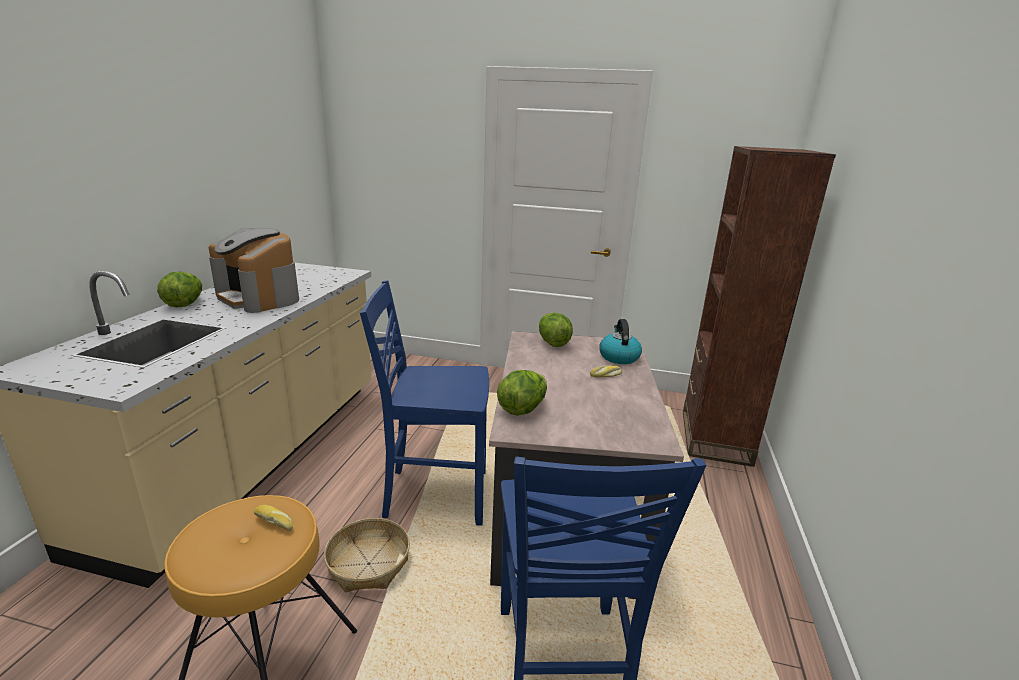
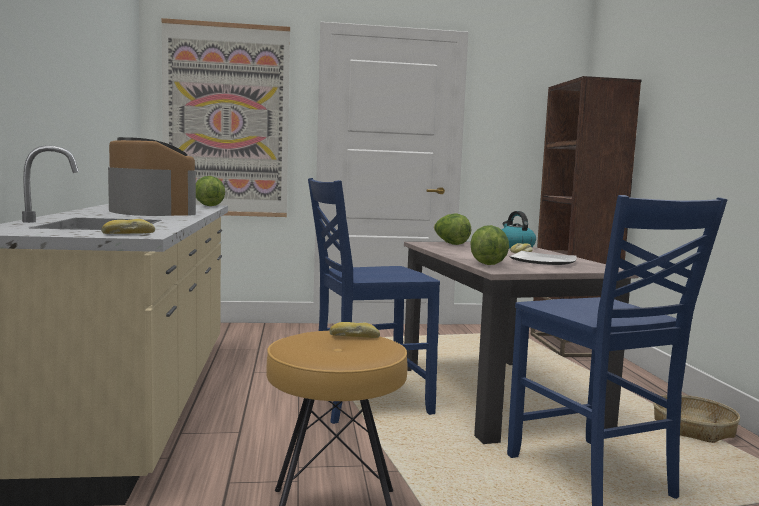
camera: 20 degrees left, 15 degrees down
(120, 380) = (128, 233): none -> bread
(185, 304) = (75, 213): lettuce -> lettuce (208, 206)
(259, 297) = (150, 212): coffee machine -> coffee machine turned 150 degrees counterclockwise
(369, 564) = (354, 451): basket -> basket (693, 428)
(400, 173) = (226, 121): none -> picture
(599, 407) = (544, 261): none -> plate

